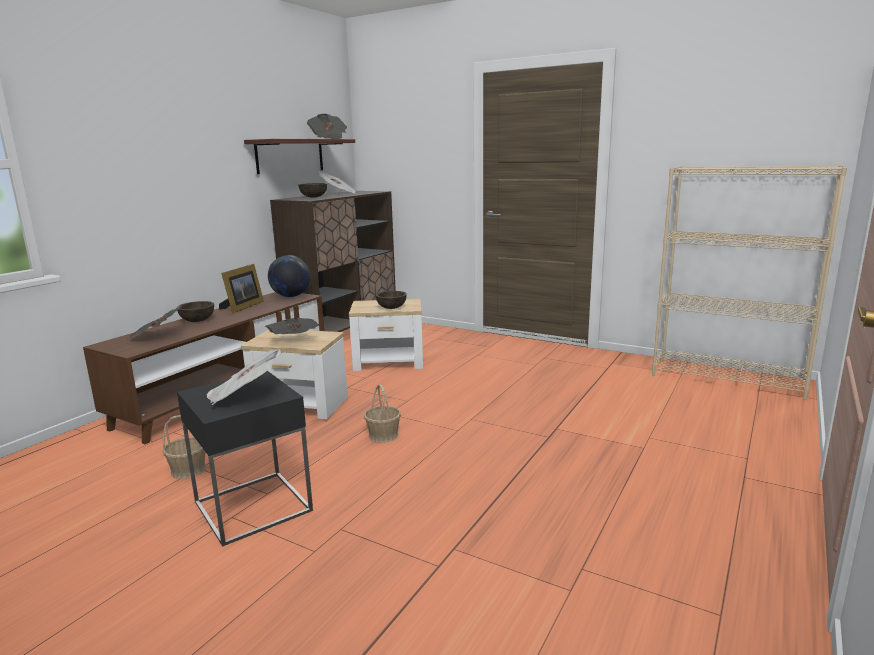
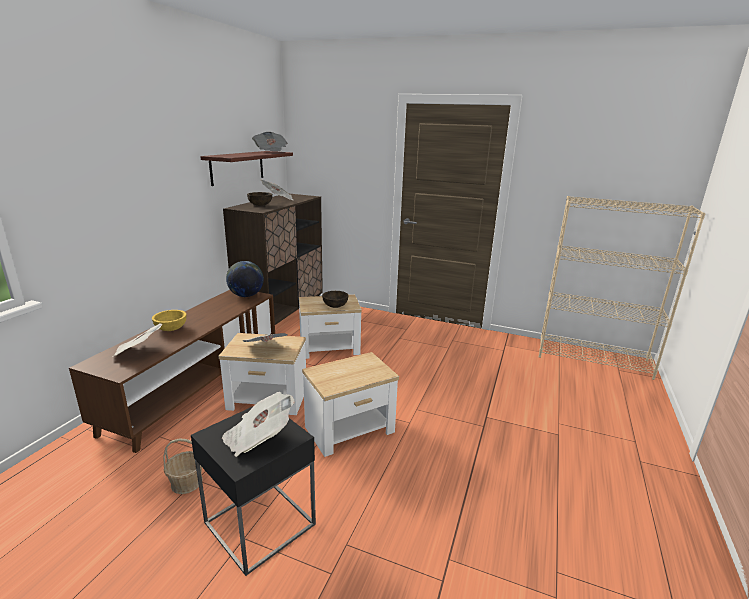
camera: 10 degrees left, 5 degrees up
(197, 320) = (171, 329): brown bowl -> yellow bowl
(242, 307) = (206, 310): picture frame -> none
(383, 435) = (350, 431): basket -> side table

